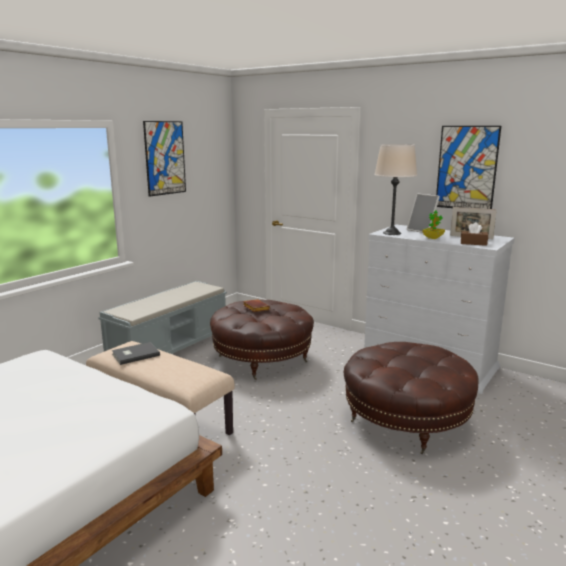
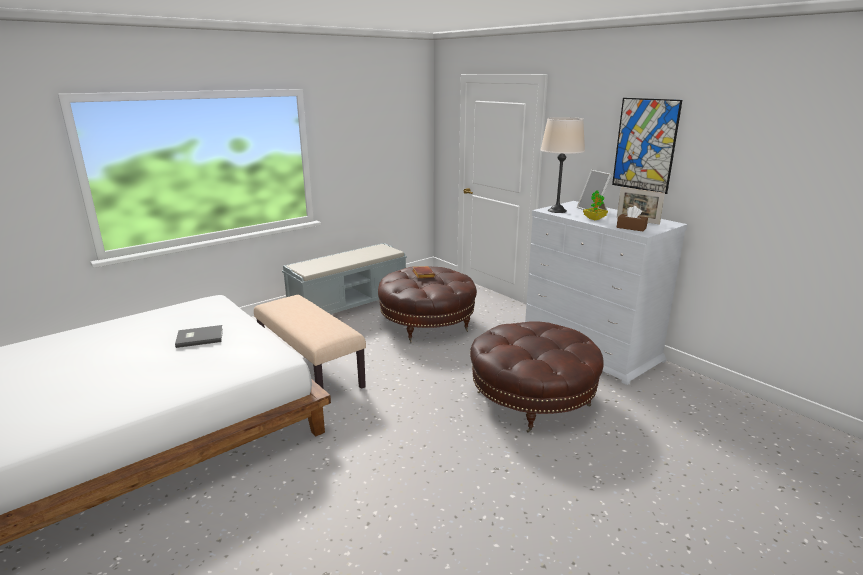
camera: 15 degrees right, 5 degrees up
(135, 354) = (291, 307): grey book -> grey book (199, 337)
(165, 158) = (357, 123): picture -> none

